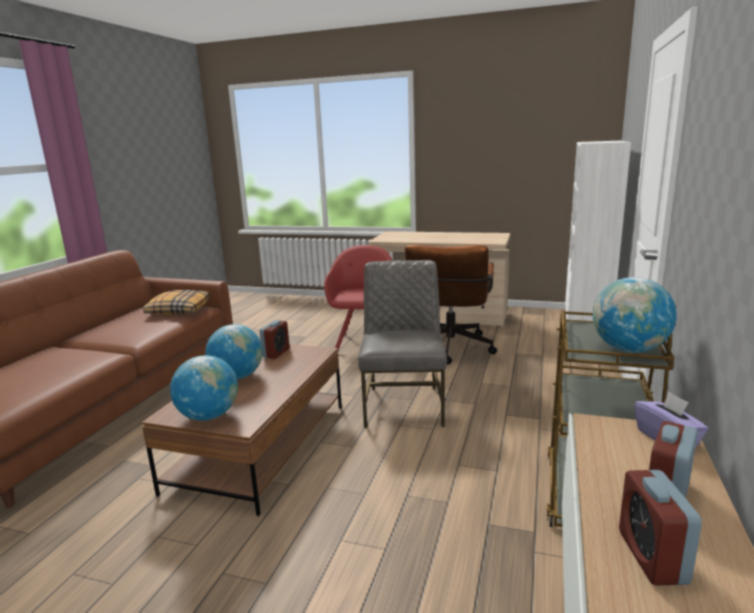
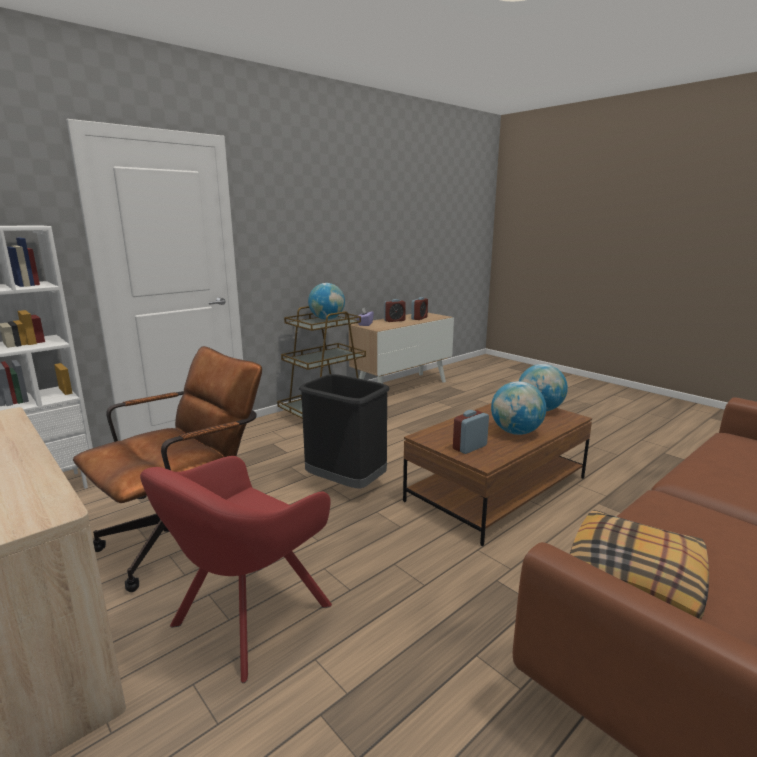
camera: 150 degrees left, 0 degrees up
(404, 405) = (345, 484): grey chair -> black trash can

